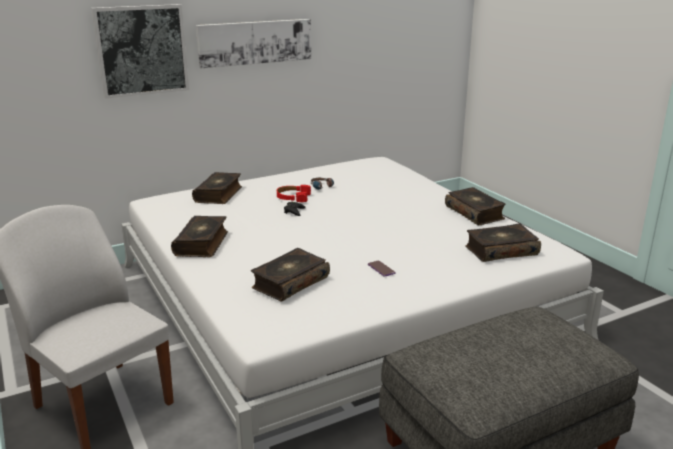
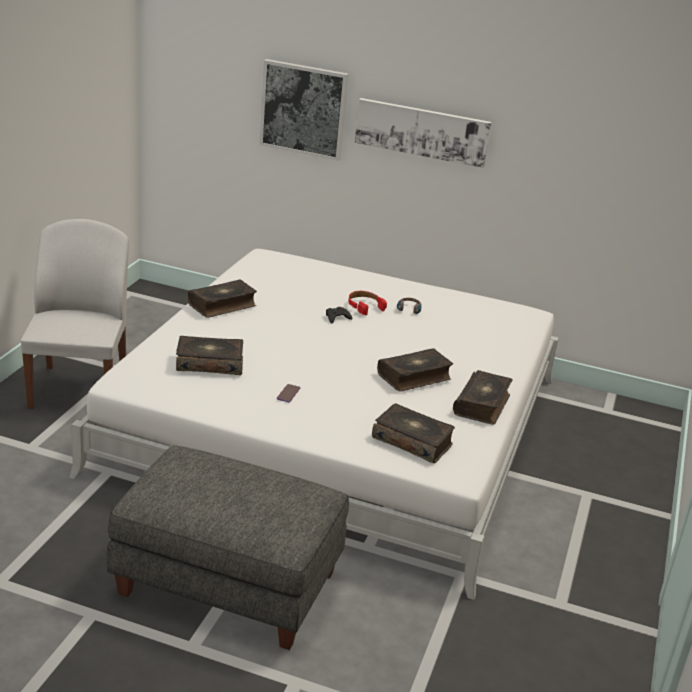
camera: 45 degrees right, 5 degrees up
(219, 194) = (320, 274): book -> book (414, 377)

